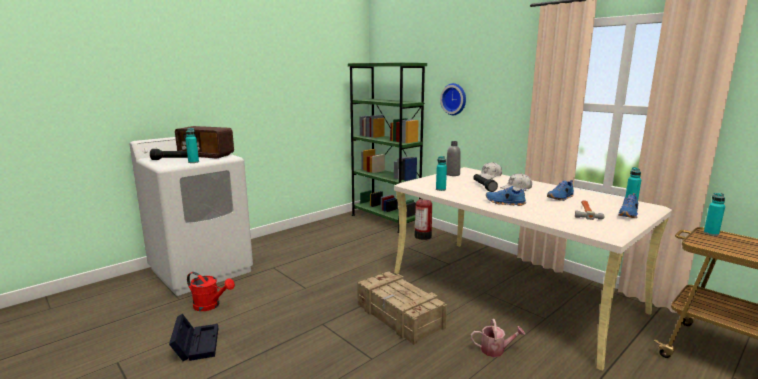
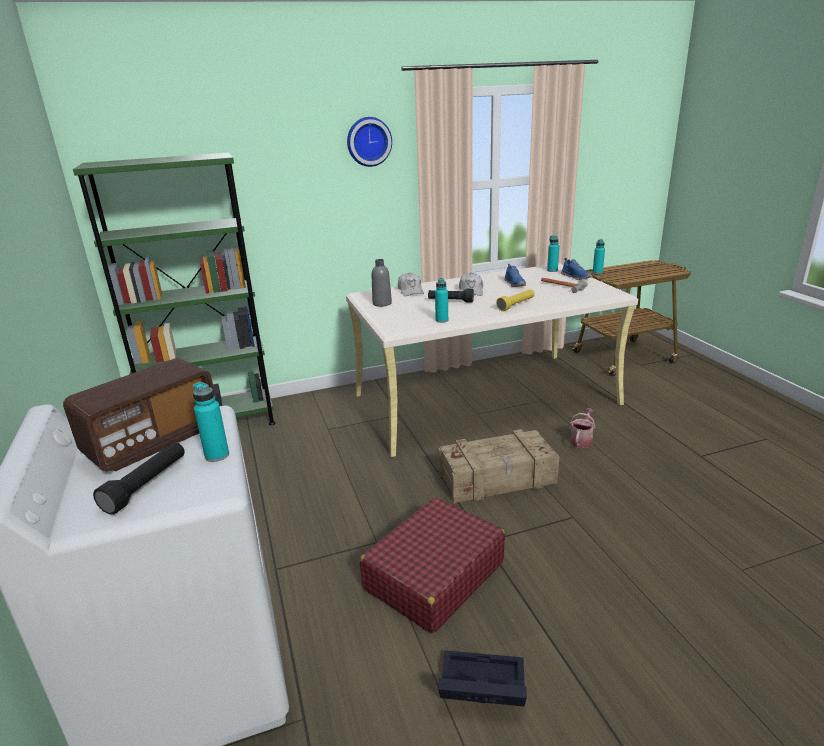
camera: 65 degrees left, 10 degrees up
(210, 305) = (362, 665): red watering can -> none
(282, 312) = (433, 576): none -> red suitcase
(422, 236) = (304, 410): fire extinguisher -> none
(454, 99) = (290, 203): wall clock -> wall clock (368, 141)
(505, 203) = (516, 305): blue shoe -> yellow flashlight

